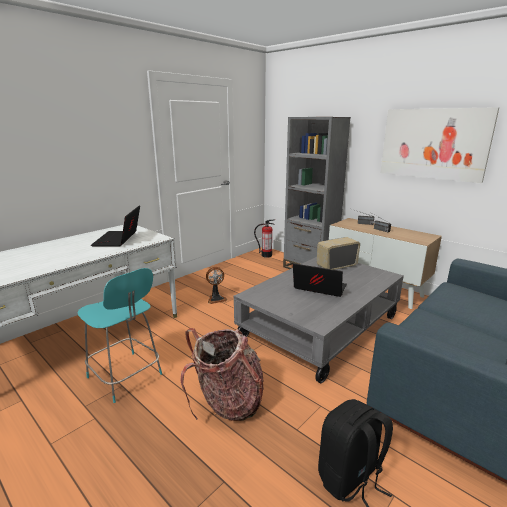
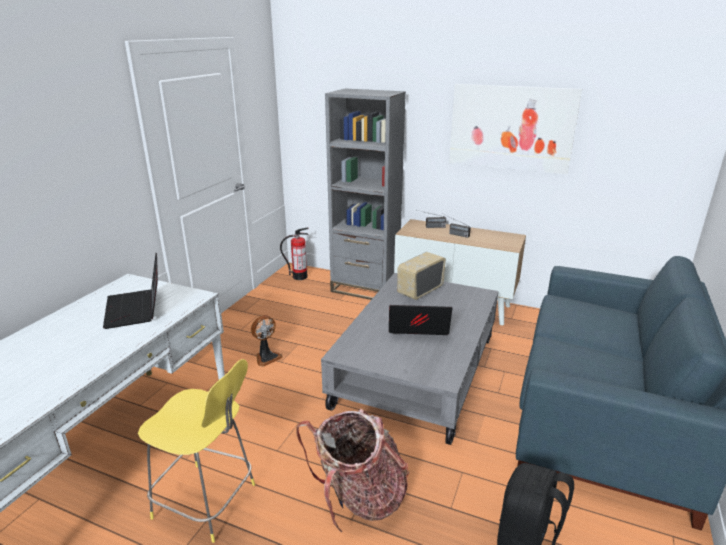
camera: 20 degrees left, 5 degrees up
(126, 377) = (208, 502): turquoise stool -> yellow stool

